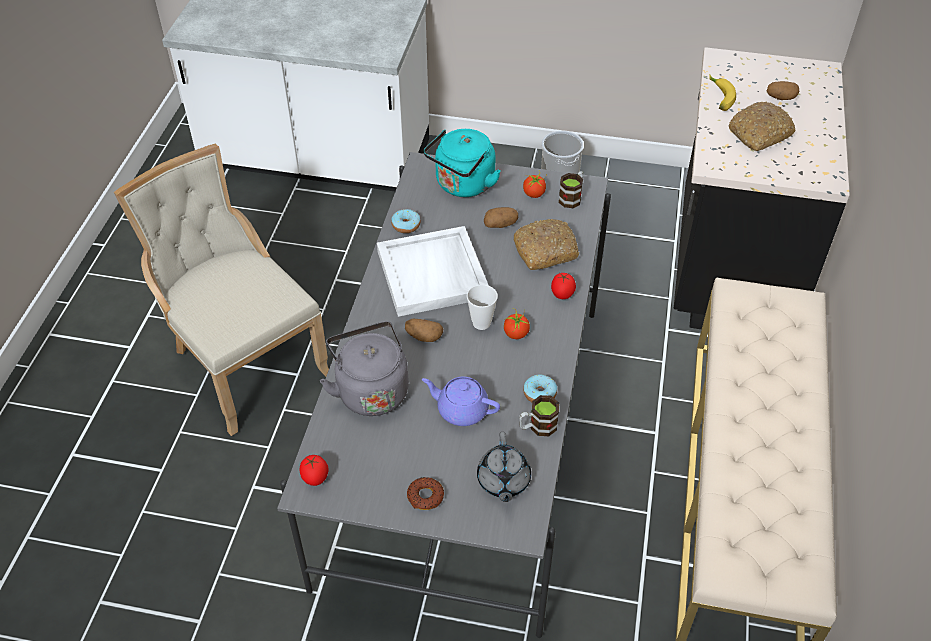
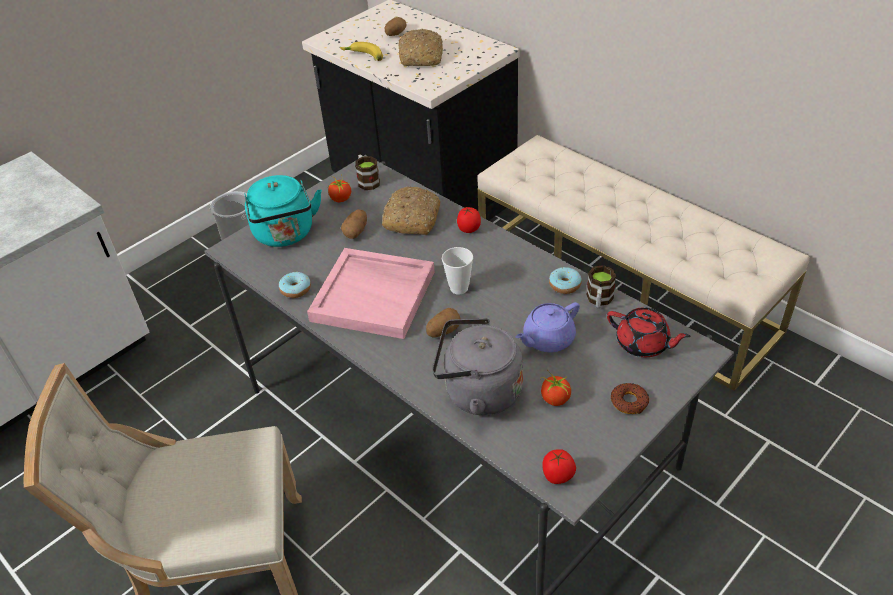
camera: 55 degrees left, 5 degrees down
(433, 274) = (374, 295): white tray -> pink tray
(503, 481) = (643, 344): grey teapot -> red teapot
(516, 333) = (488, 272): tomato -> tomato (555, 399)

